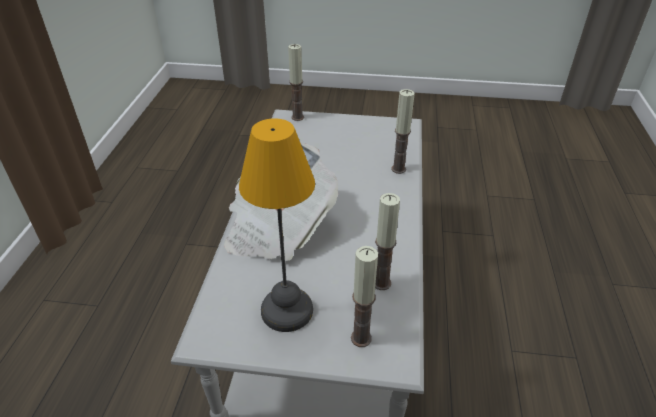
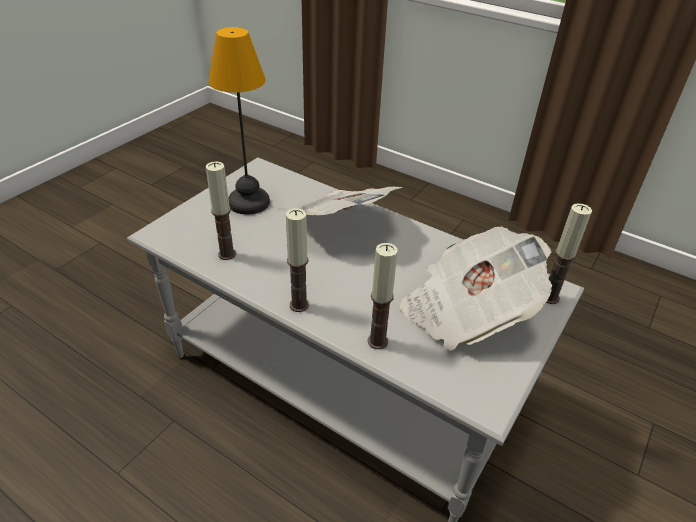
camera: 115 degrees right, 0 degrees up
(338, 143) = (467, 311): none -> newspaper
(361, 338) = (191, 224): candle -> candle (299, 305)

